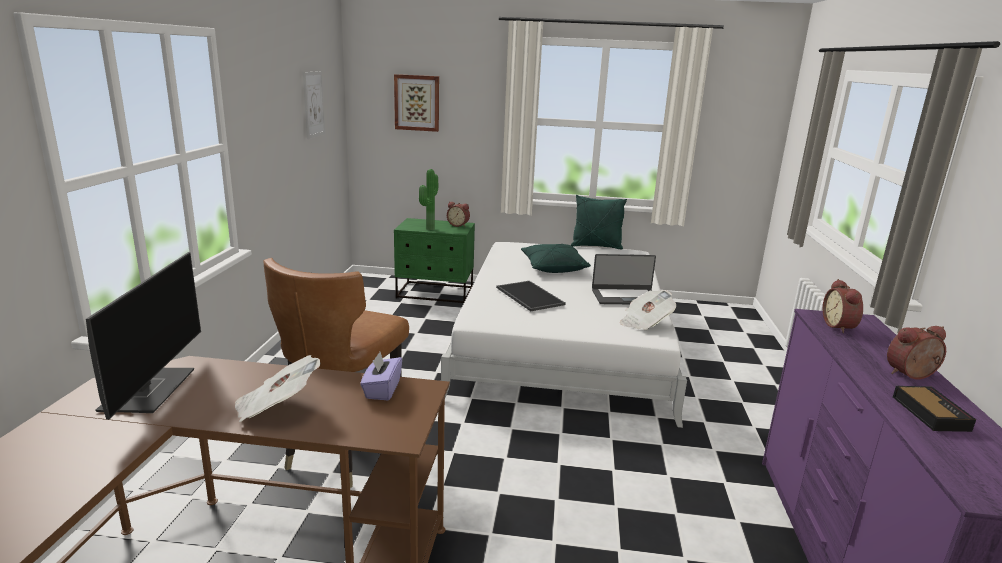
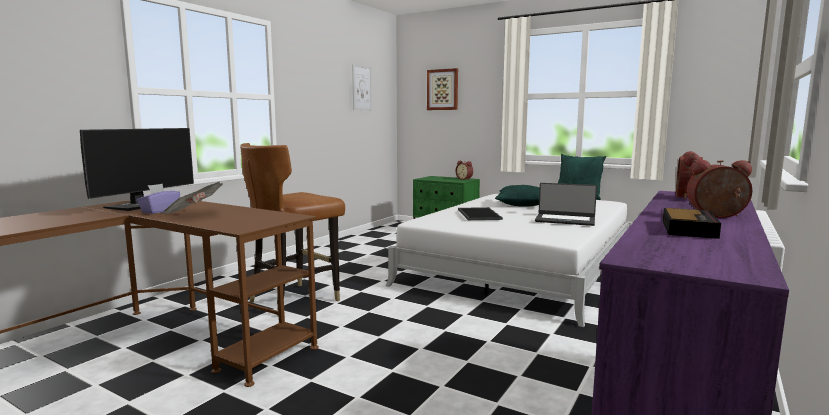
camera: 25 degrees right, 10 degrees down
(382, 390) = (266, 215): purple tissue box -> purple tissue box (159, 211)
(428, 229) = (439, 179): potted plant -> none
(645, 323) = (563, 233): newspaper -> none

